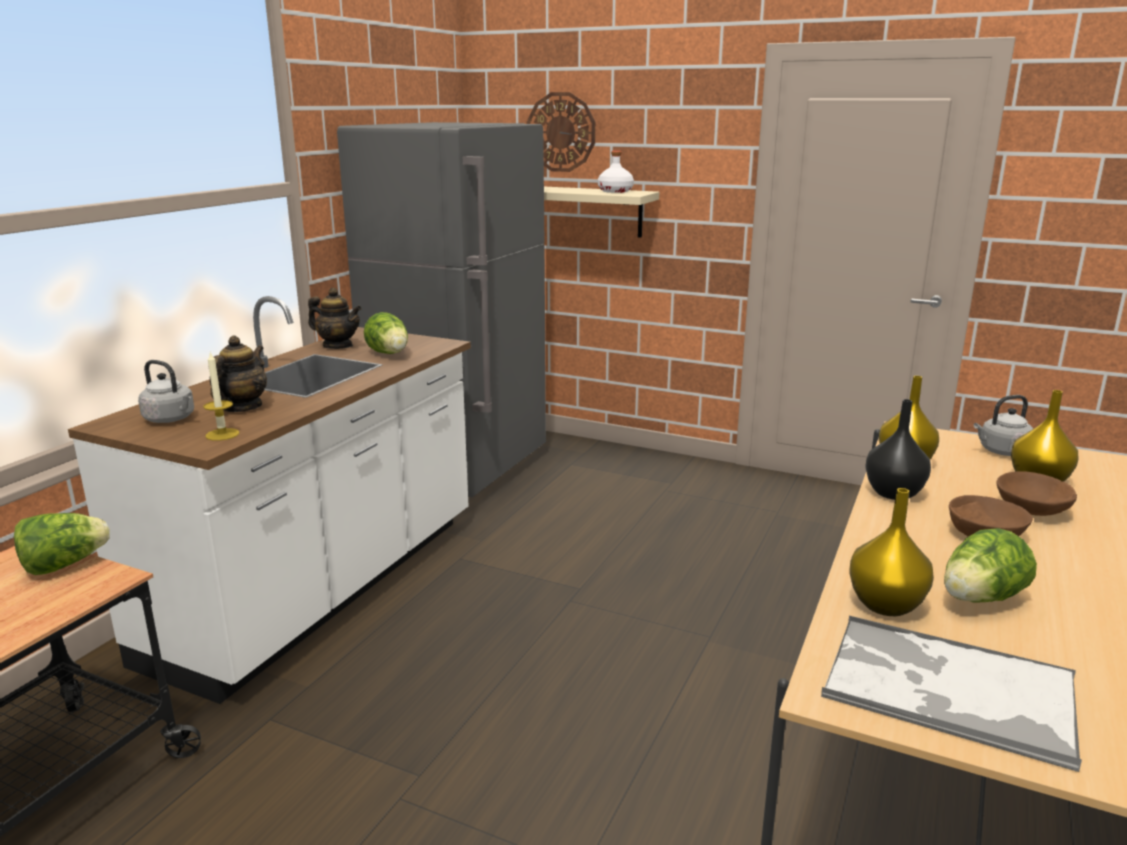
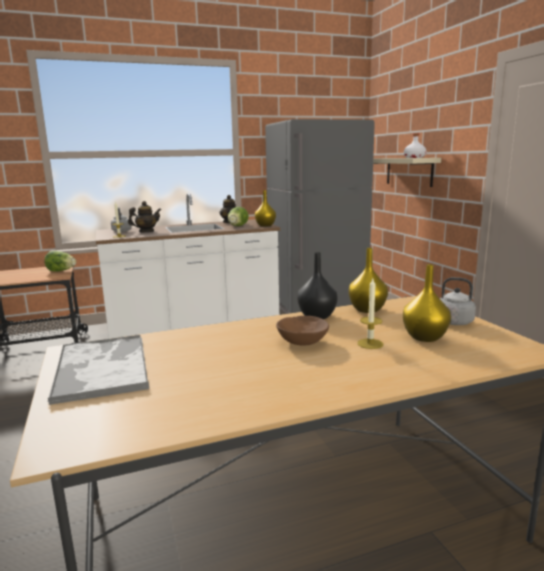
camera: 45 degrees right, 5 degrees down
(561, 132) = (402, 126): wall clock -> none
(884, 605) = (172, 341): yellow vase -> yellow vase (265, 225)
(980, 599) = (214, 355): lettuce -> none
(1031, 510) = (370, 344): brown bowl -> candle

